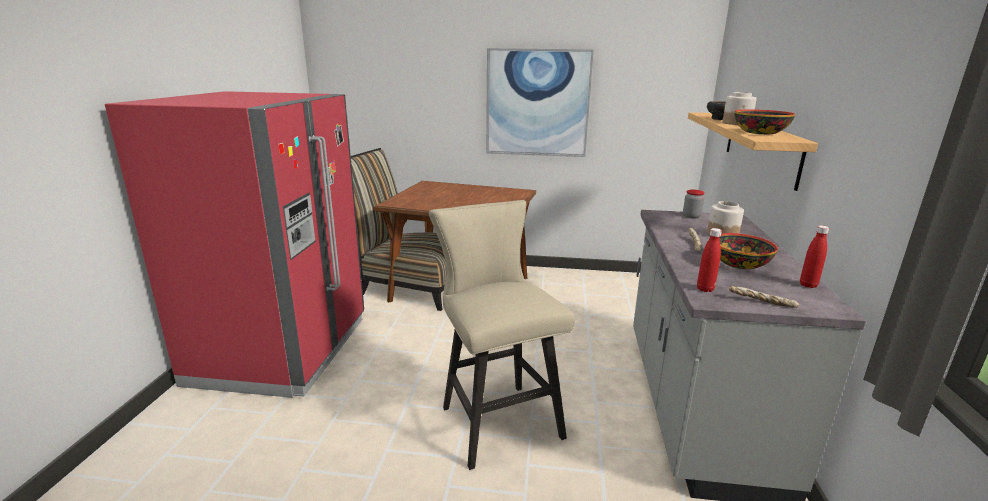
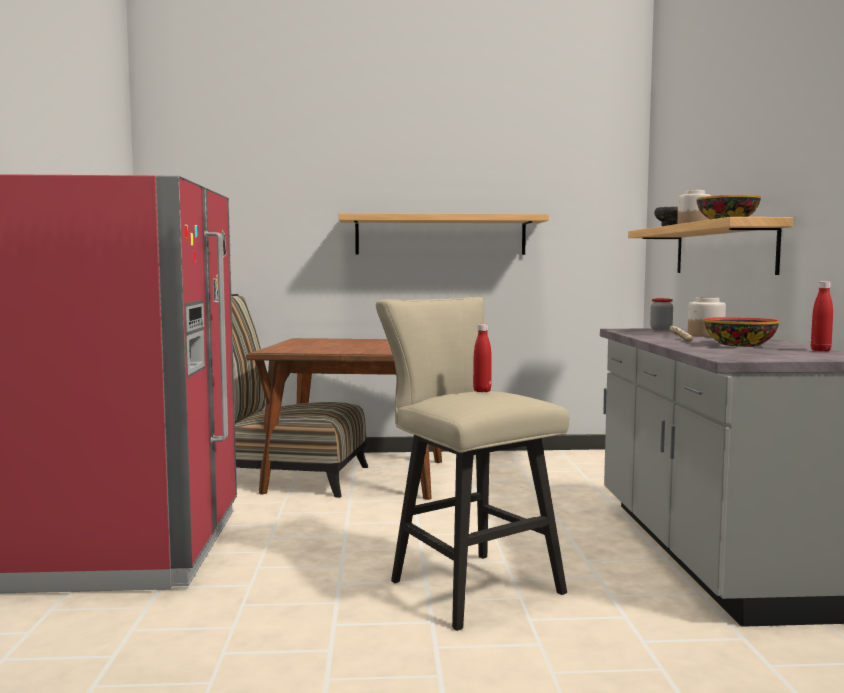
camera: 10 degrees left, 15 degrees down
(537, 103) = (440, 235): picture -> shelf
(705, 289) = (718, 354): red bottle -> red bottle (482, 391)
(762, 303) = (783, 357): bread -> none

